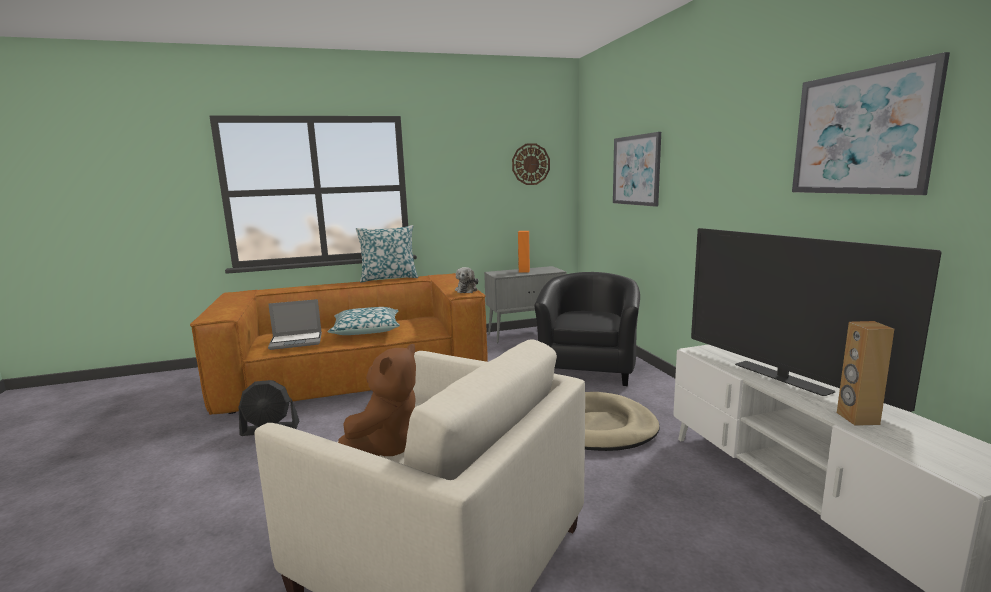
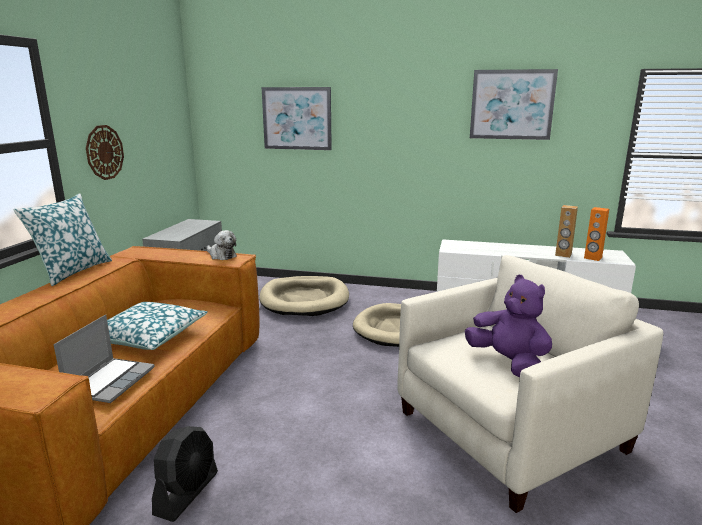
camera: 60 degrees left, 5 degrees up
(385, 447) = (508, 363): brown plush toy -> purple plush toy
(524, 271) = (182, 229): orange speaker -> orange speaker (592, 258)
(530, 164) = (159, 108): wall clock -> wall clock (104, 152)
(588, 368) = (304, 299): black armchair -> beige dog bed
(781, 378) = (507, 249): television -> none

